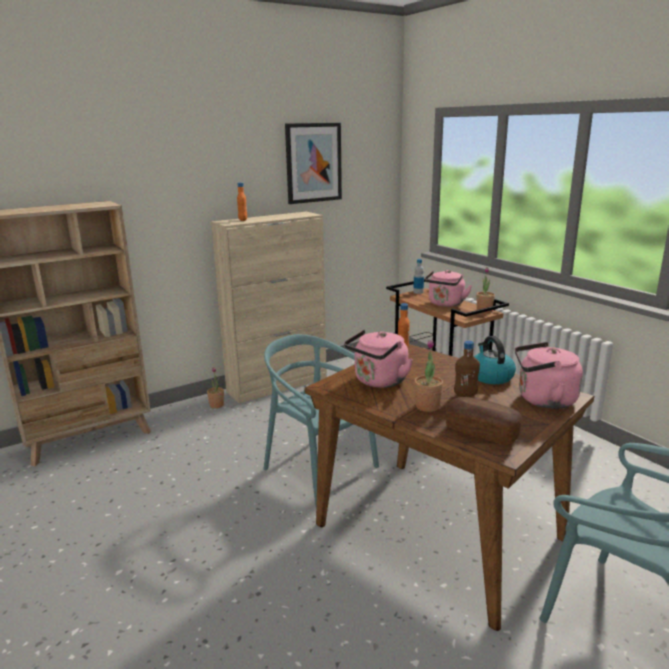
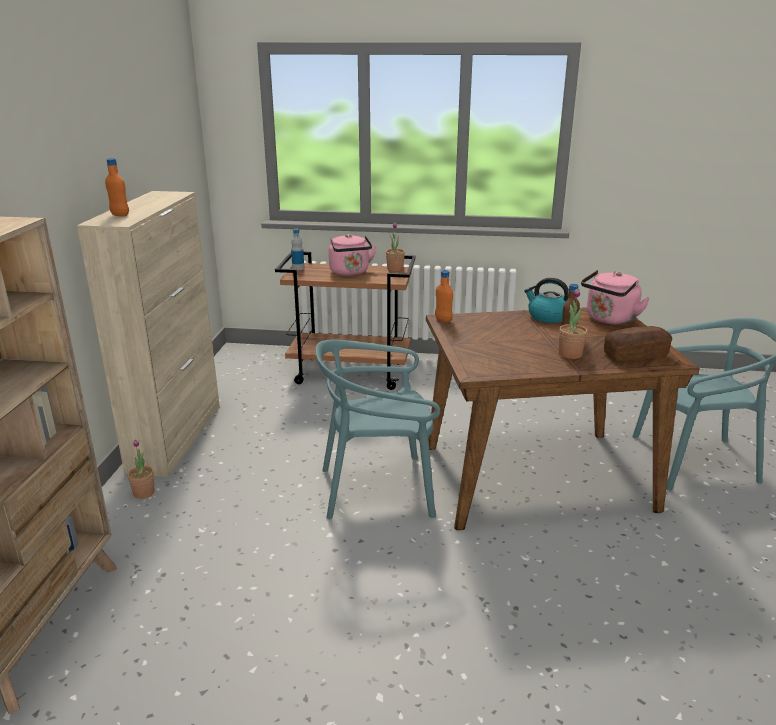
camera: 50 degrees left, 5 degrees up
(313, 163) = (142, 121): picture -> none
(379, 381) = (497, 352): pink kettle -> none

